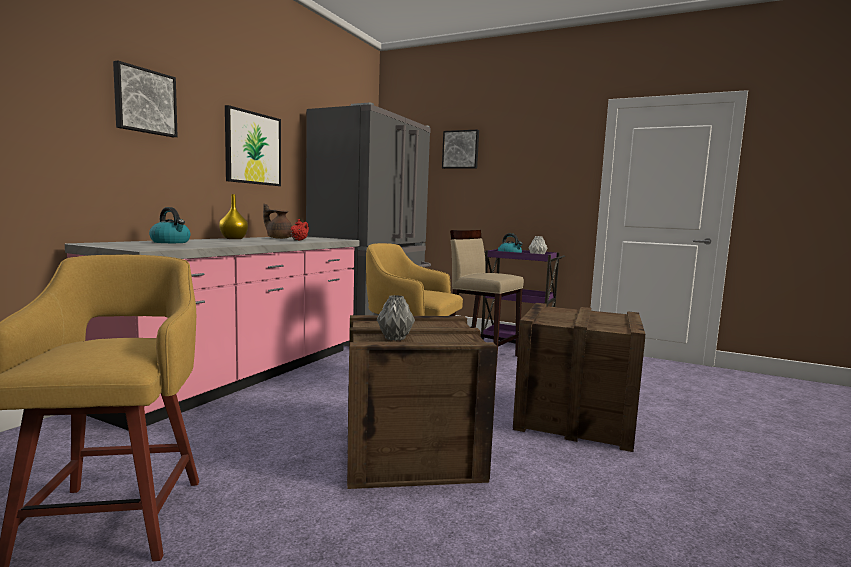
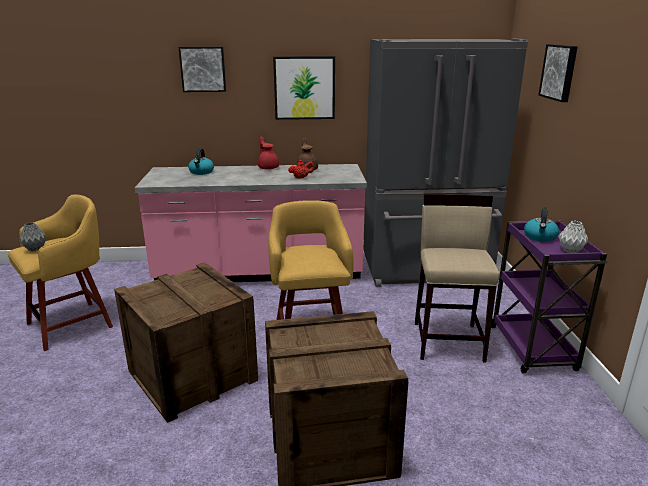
camera: 60 degrees right, 15 degrees up
(234, 238) = (268, 168): yellow vase -> red teapot
(394, 338) = (154, 294): grey vase -> grey vase (35, 249)

